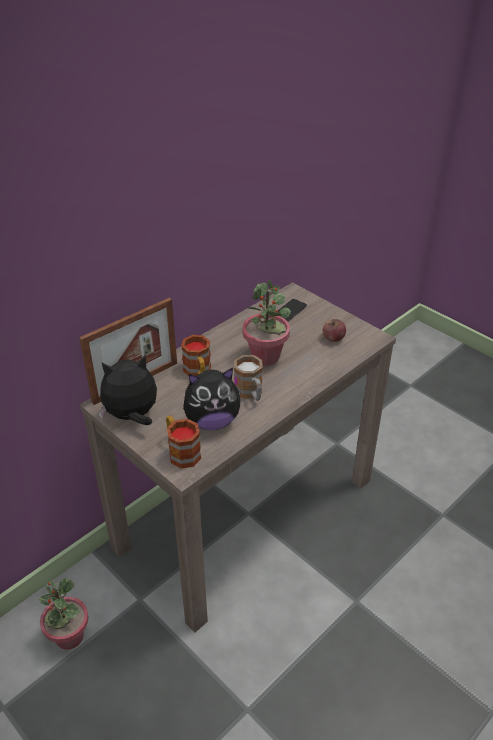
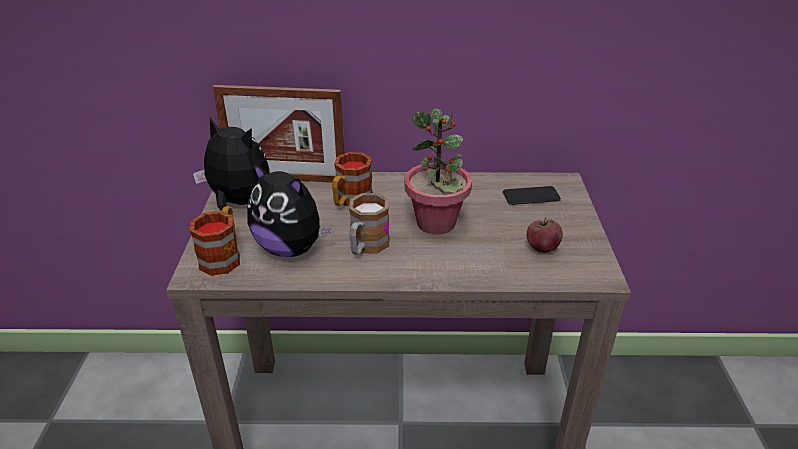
camera: 45 degrees right, 5 degrees down
(69, 636) = (147, 406): potted plant -> none

